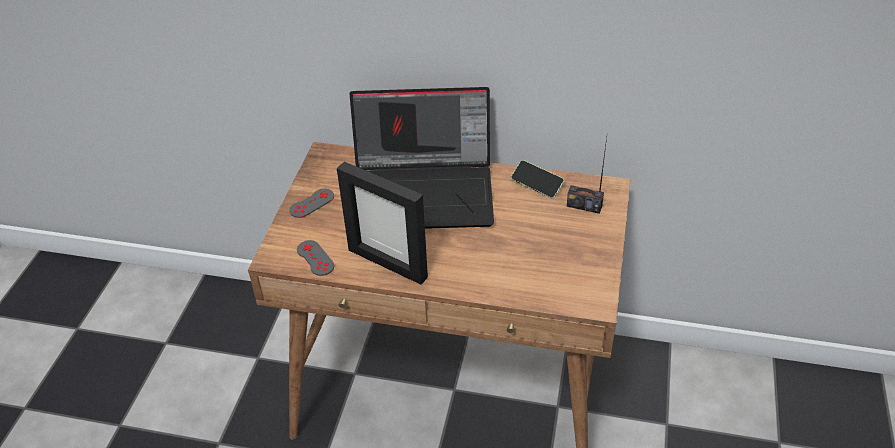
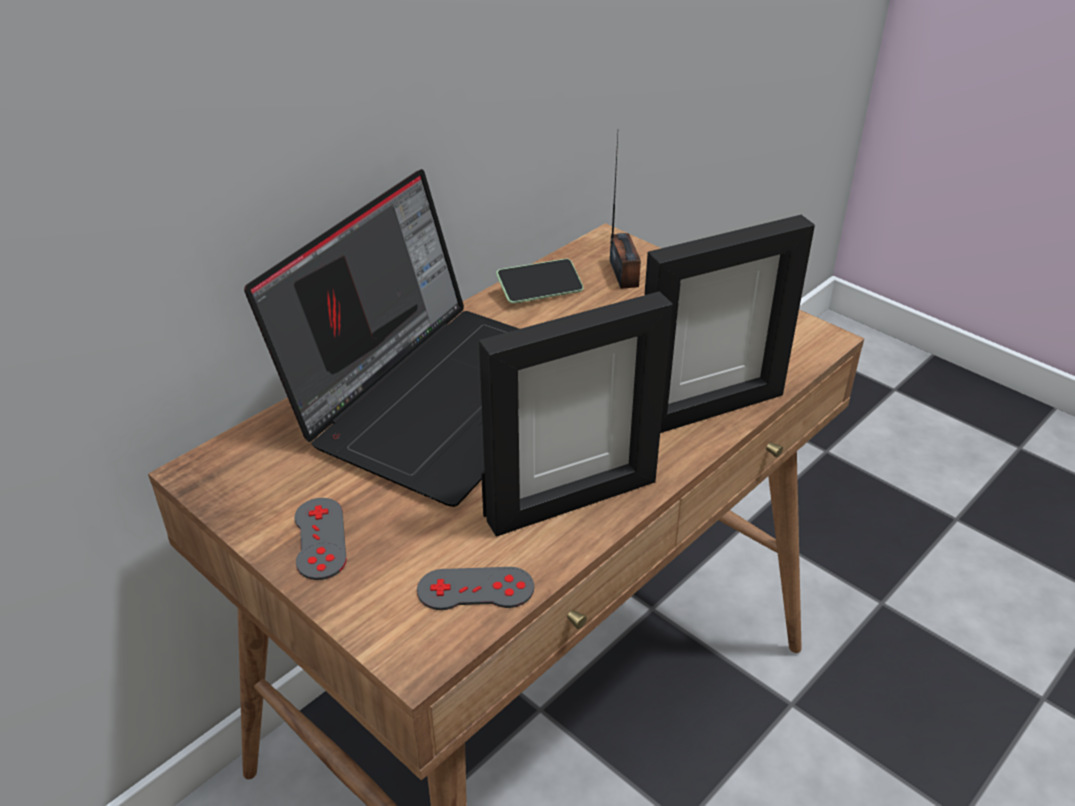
camera: 60 degrees left, 5 degrees down
(492, 282) = (707, 408): none -> picture frame
(584, 206) = (623, 273): radio -> radio turned 60 degrees counterclockwise

